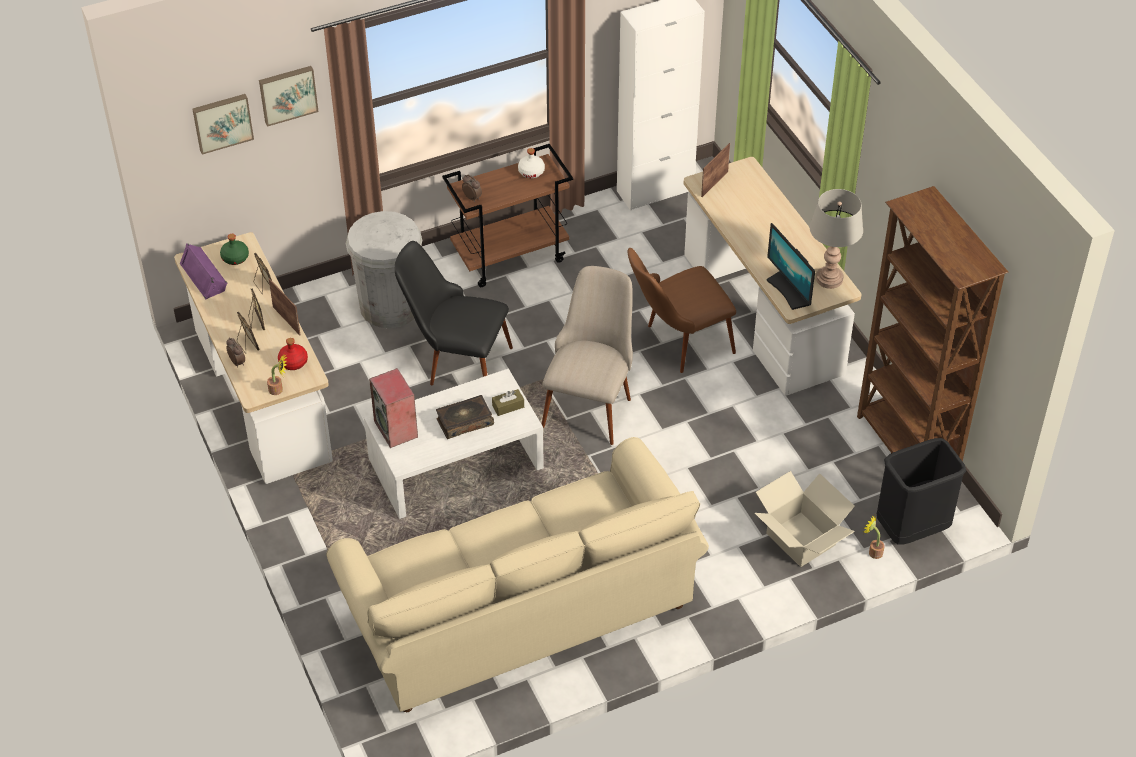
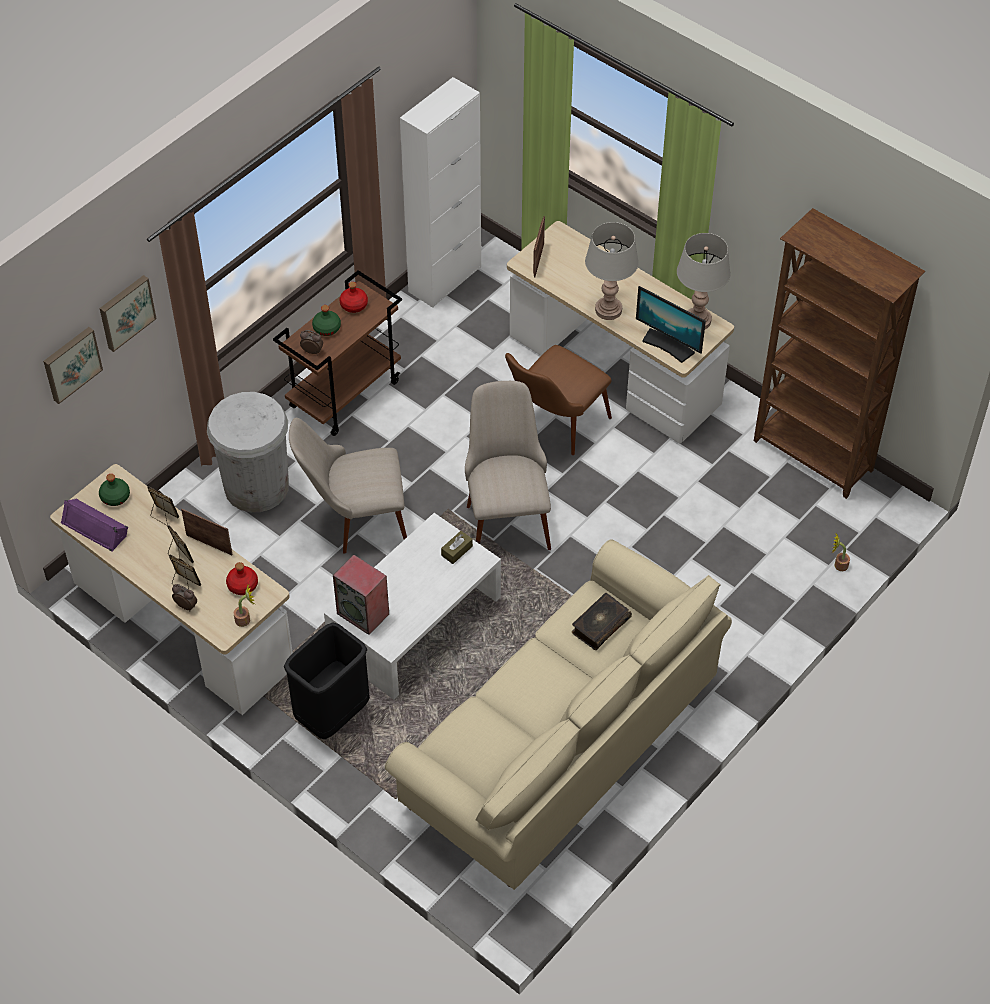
camera: 25 degrees left, 5 degrees up
(456, 362) = (355, 521): black chair -> beige chair
(464, 421) = (424, 581): book -> book (600, 625)
(496, 183) = (327, 328): none -> green bottle
(531, 171) = (354, 305): white bottle -> red bottle
(752, 244) = (608, 310): none -> grey table lamp
(800, 539) = (769, 578): cardboard box -> none
(911, 529) = (859, 531): black trash can -> black trash can (332, 714)

